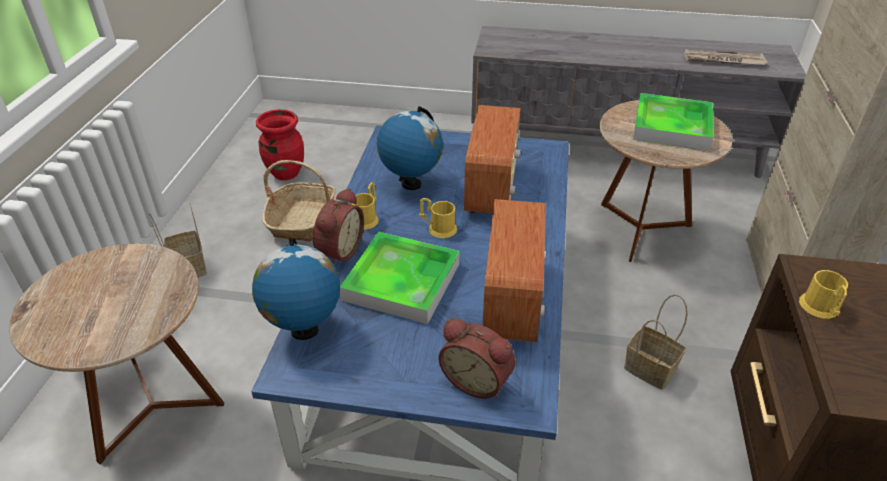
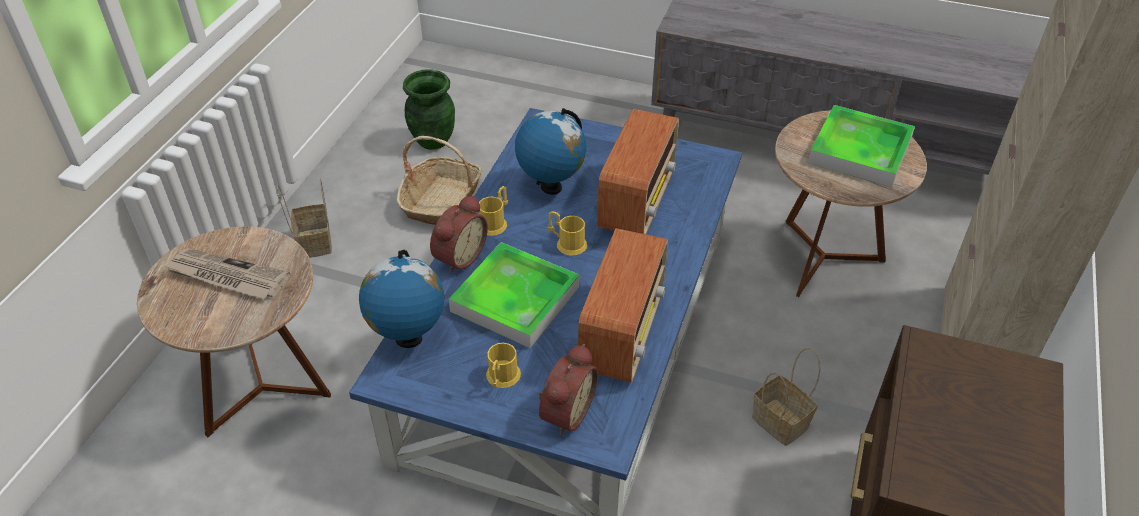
camera: 10 degrees right, 5 degrees up
(285, 173) = (433, 140): red vase -> green vase
(477, 380) = (564, 412): alarm clock -> alarm clock turned 105 degrees counterclockwise
(723, 60) = (956, 66): newspaper -> newspaper (226, 276)
(820, 309) = (919, 391): yellow mug -> yellow mug (501, 378)

